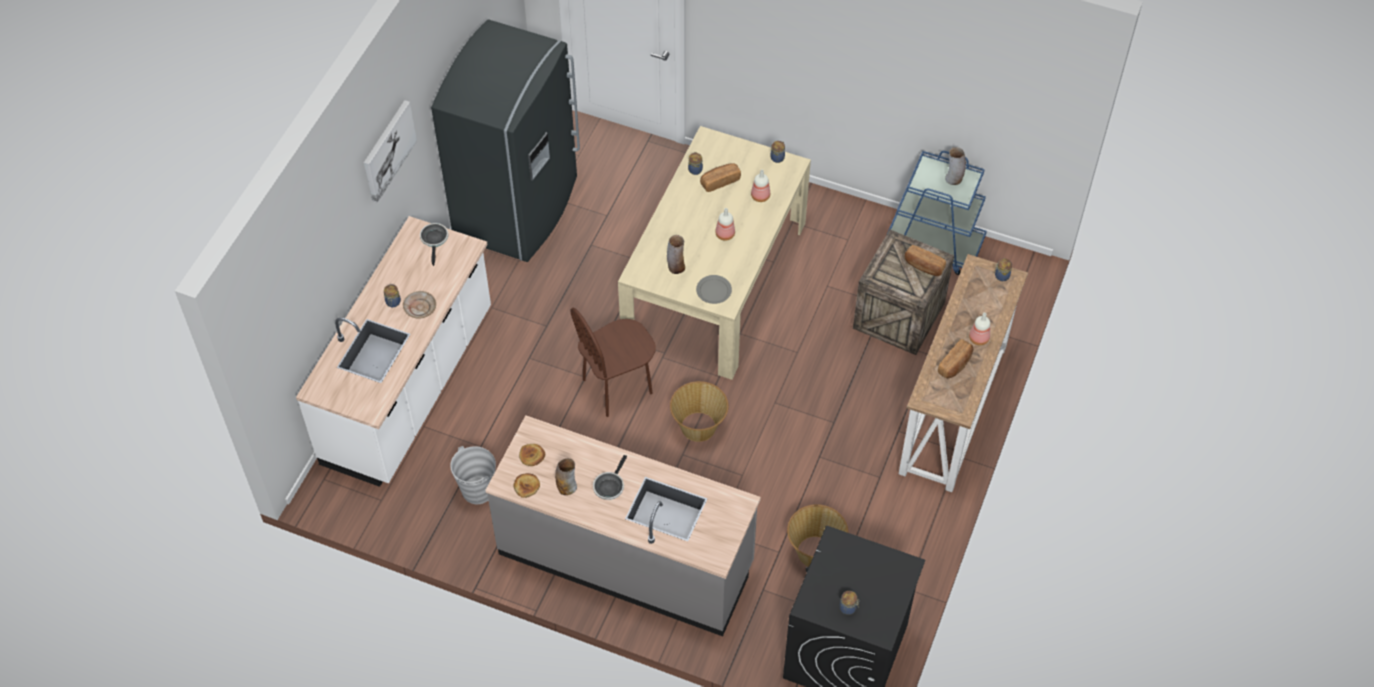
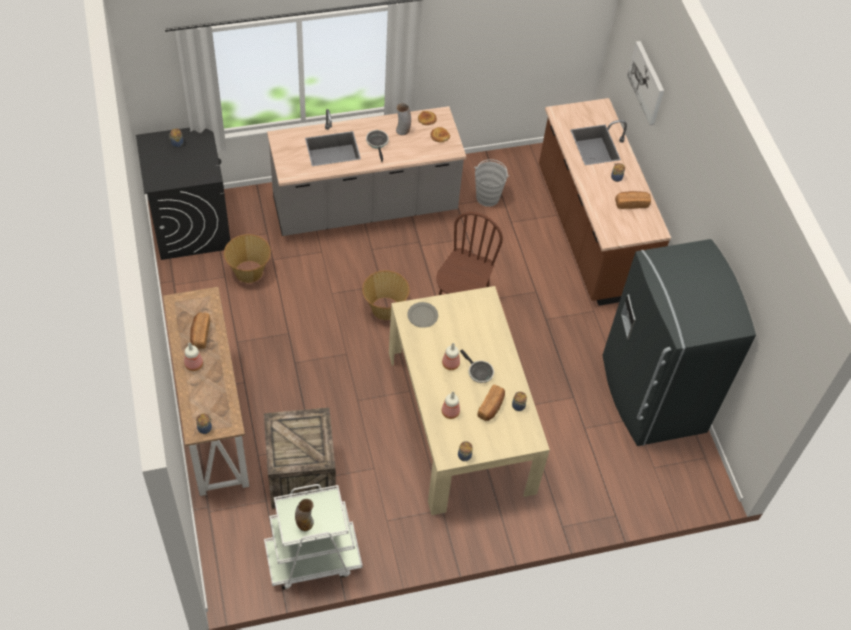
camera: 140 degrees right, 0 degrees up
(388, 150) = (693, 173): picture -> picture (647, 82)
(410, 387) = (589, 232): white counter -> brown counter
(420, 307) = (596, 183): beige plate -> none
(435, 240) = (636, 230): frying pan -> frying pan (478, 372)
(676, 267) = (463, 318): vase -> none
(923, 266) = (286, 449): bread -> bread (631, 203)
(934, 245) = (312, 558): blue cart -> white cart

